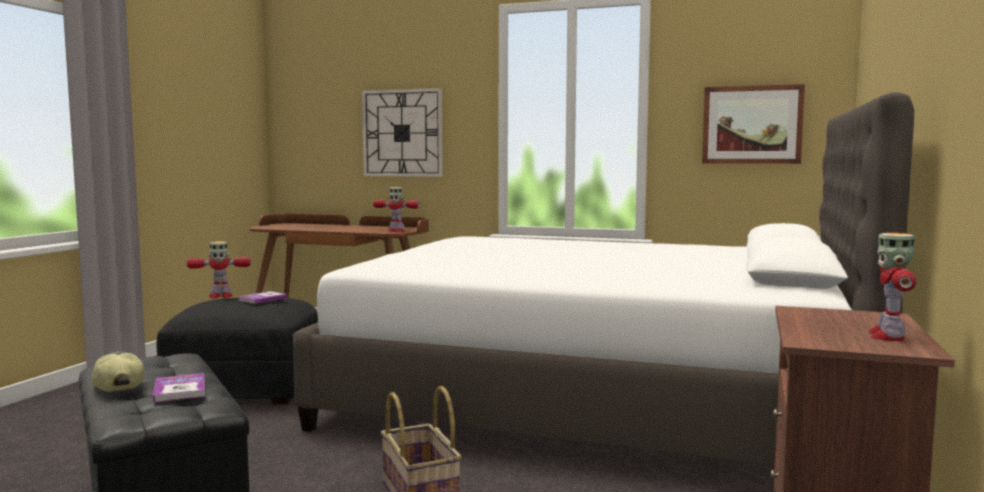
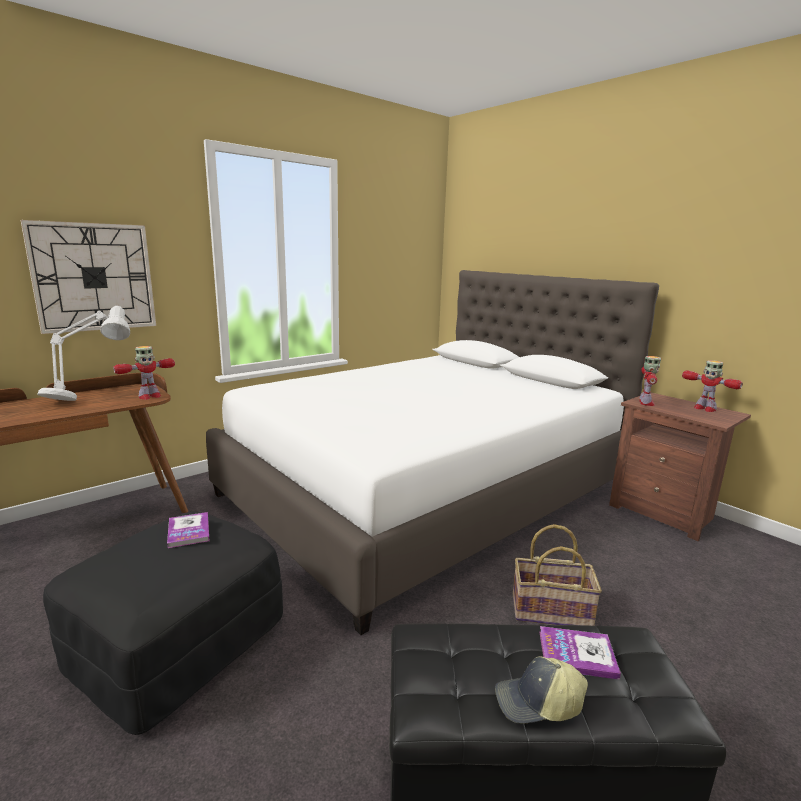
camera: 60 degrees left, 10 degrees up
(220, 296) = (114, 556): toy robot -> toy robot (645, 403)
(372, 228) = (89, 397): none -> grey table lamp
(752, 125) = (397, 270): picture -> none

